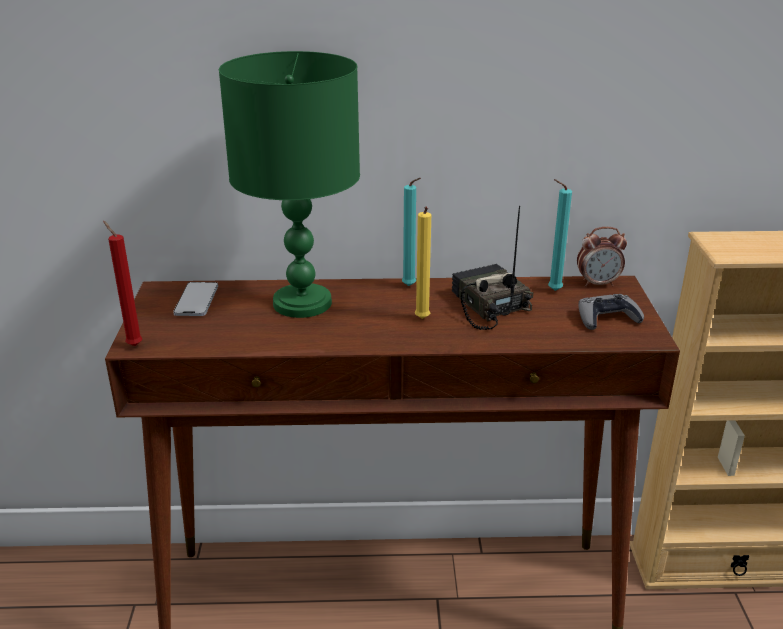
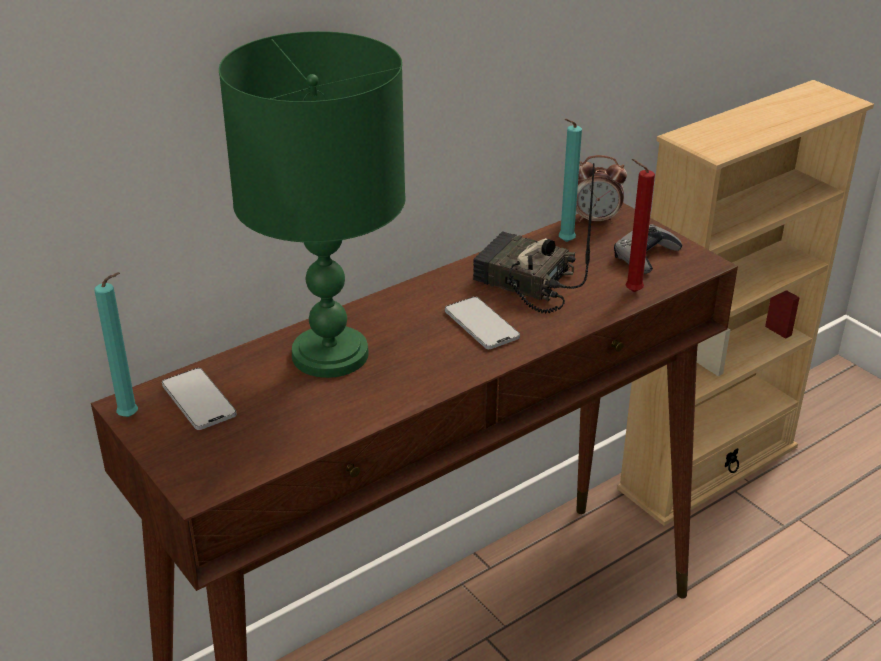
camera: 35 degrees left, 5 degrees up
(133, 345) = (197, 488): red candle -> red candle (630, 291)
(410, 287) = (422, 290): turquoise candle -> turquoise candle (132, 417)
(422, 320) = (481, 324): yellow candle -> phone
(598, 284) = (596, 220): alarm clock -> alarm clock turned 45 degrees clockwise

